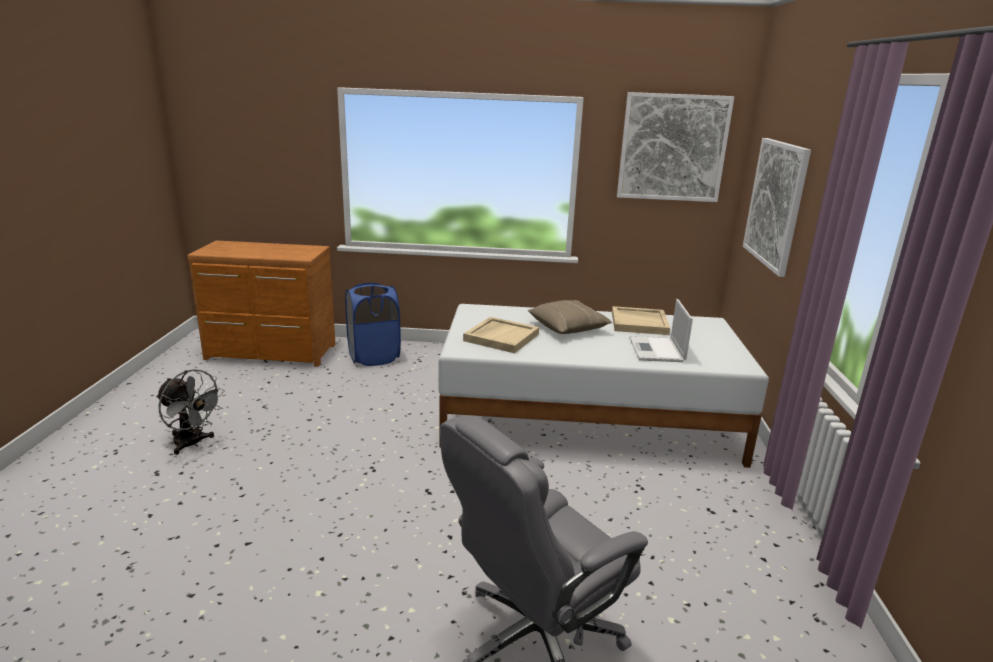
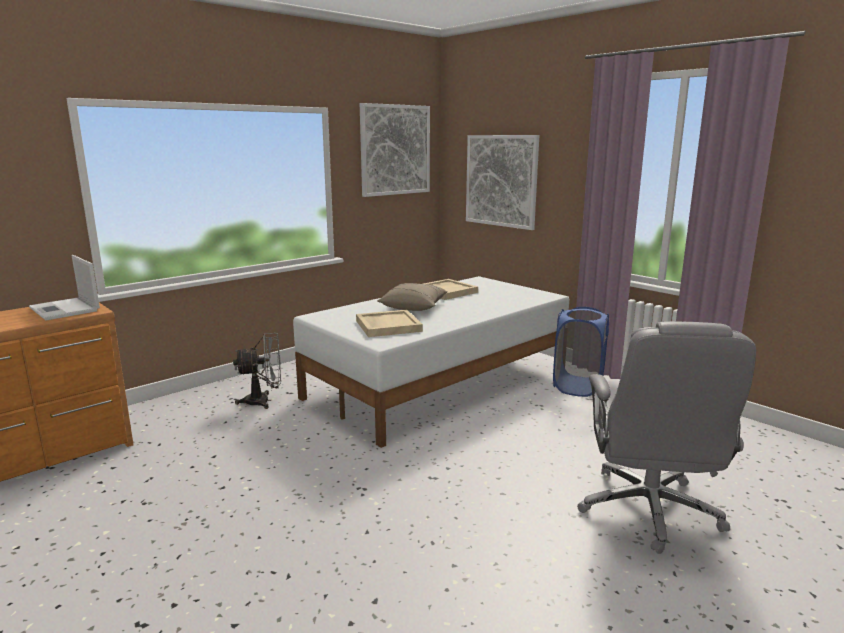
camera: 45 degrees left, 5 degrees down
(192, 444) = (127, 576): grey fan -> grey fan (264, 401)
(374, 357) = (180, 413): blue laundry basket -> blue laundry basket (577, 386)
(657, 350) = (493, 302): laptop -> laptop (65, 309)

